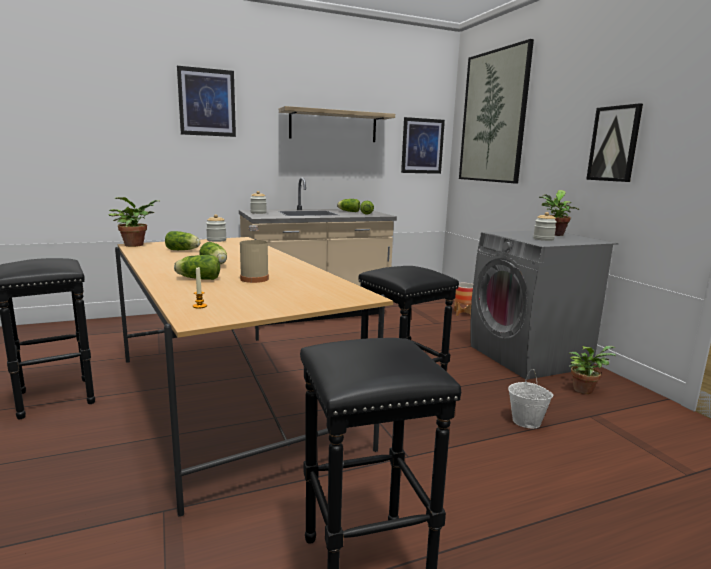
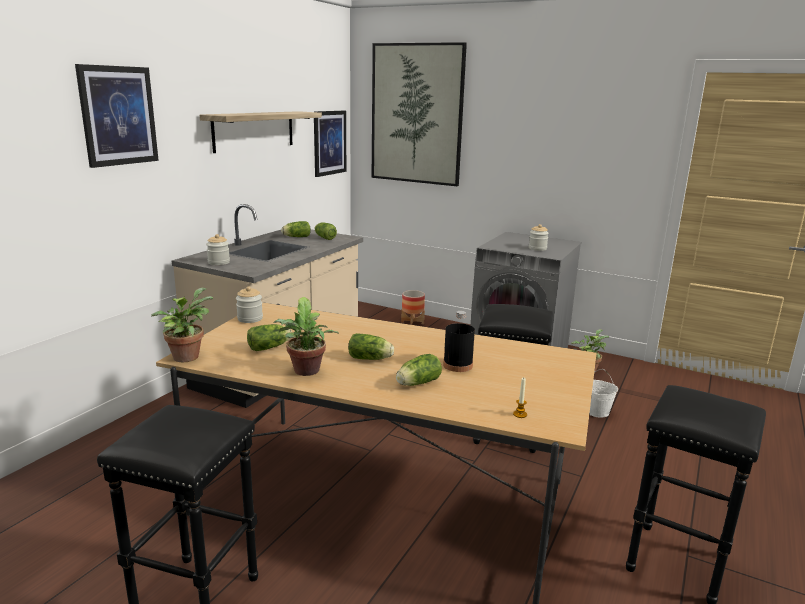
camera: 40 degrees left, 5 degrees up
(254, 279) = (457, 365): beige bottle -> black bottle
(554, 235) = (527, 239): potted plant -> potted plant (306, 372)
(614, 144) = (569, 156): picture -> none

